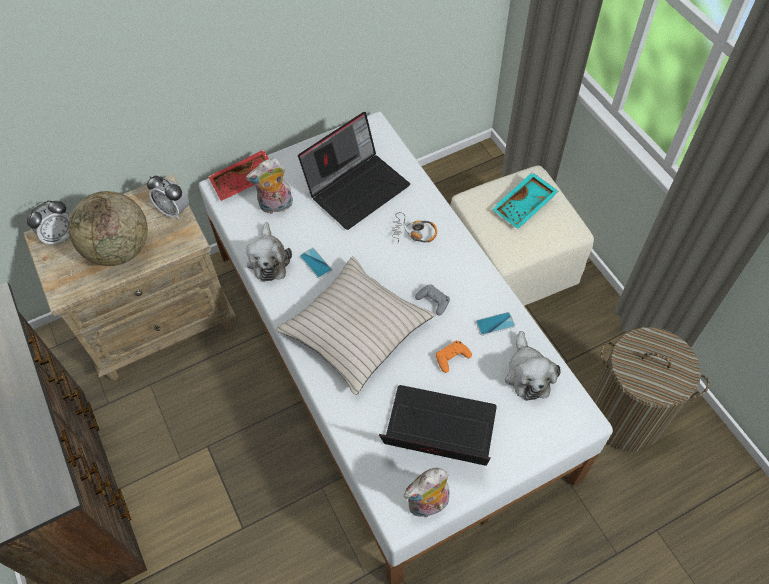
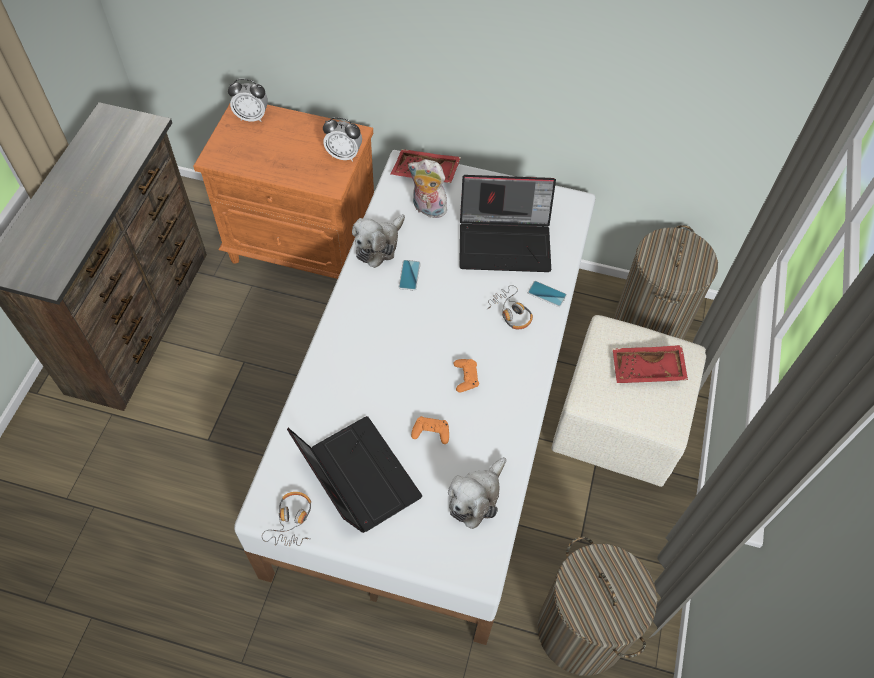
camera: 40 degrees right, 0 degrees up
(120, 250) = (279, 156): globe -> none
(161, 321) = (304, 246): beige nightstand -> orange nightstand
(174, 210) = (344, 155): alarm clock -> alarm clock turned 60 degrees counterclockwise
(355, 330) = (382, 349): beige pillow -> none
(428, 505) = (291, 521): plush toy -> headphones
(433, 301) = (466, 377): grey game controller -> orange game controller
(463, 185) = (650, 323): none -> laundry basket
(495, 324) = (494, 436): phone -> phone (547, 294)
(524, 206) = (647, 370): turquoise tray -> red tray

